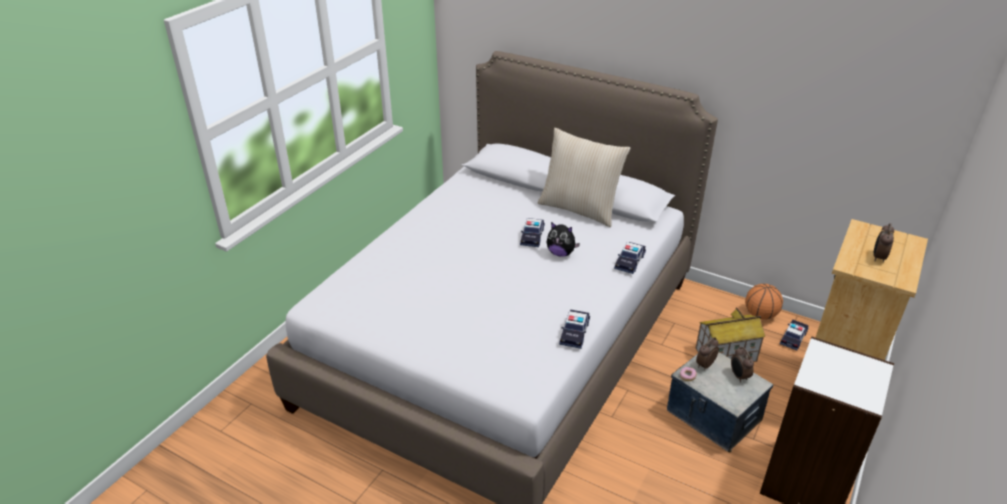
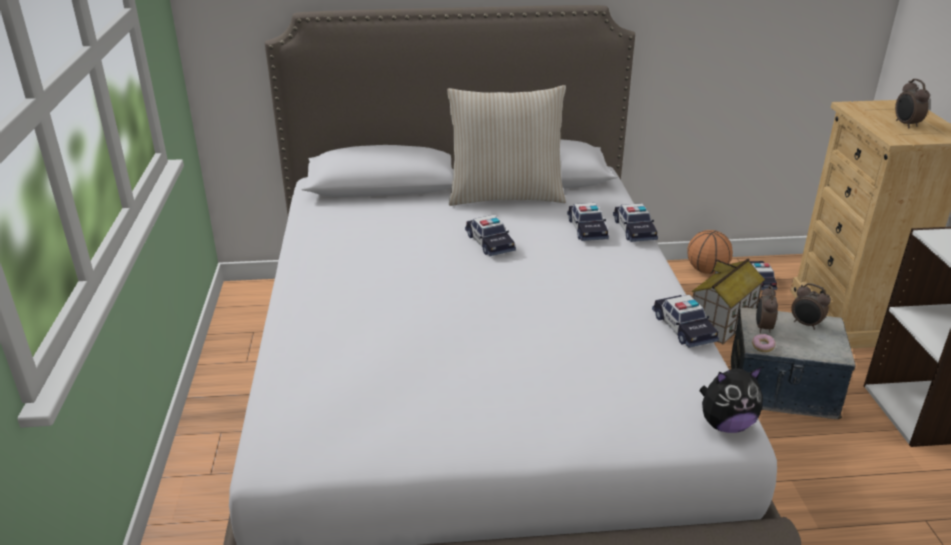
camera: 35 degrees left, 5 degrees down
(561, 253) = (547, 248): plush toy -> plush toy (725, 424)
(600, 250) = (587, 229): none -> toy car

